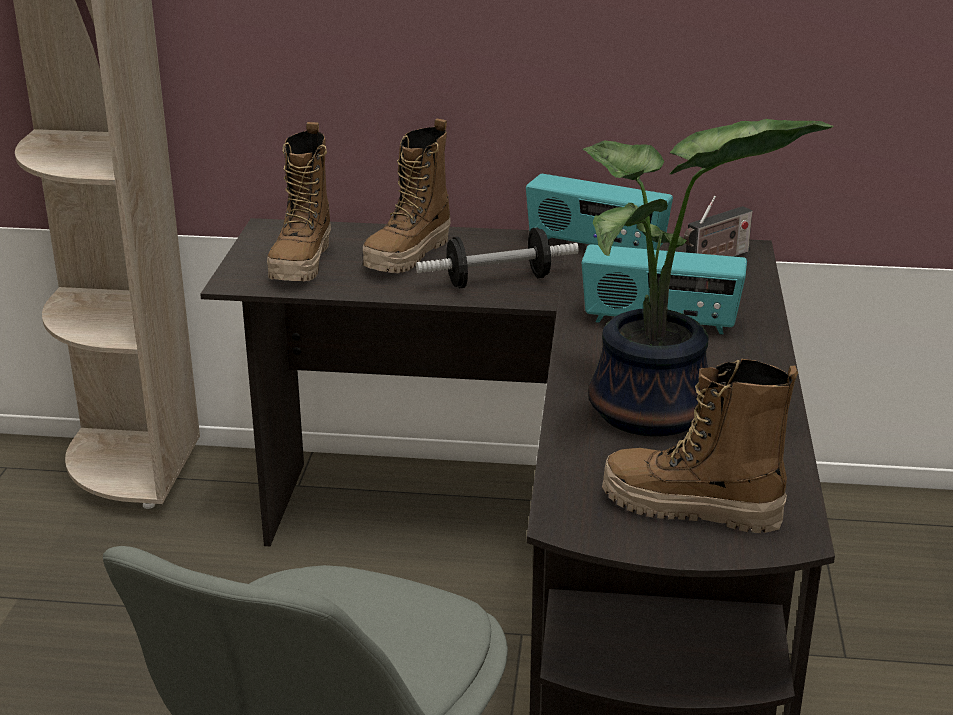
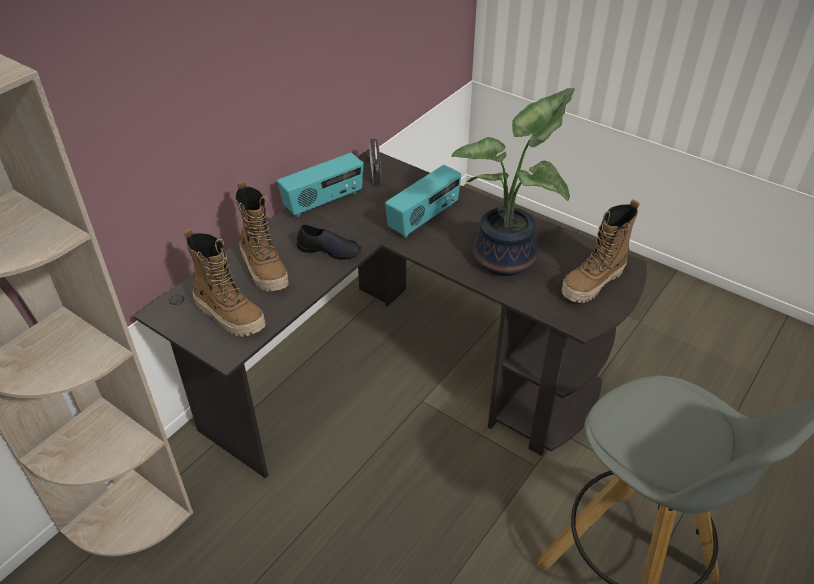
camera: 60 degrees left, 15 degrees up
(498, 281) = (329, 250): dumbbell -> black shoe

